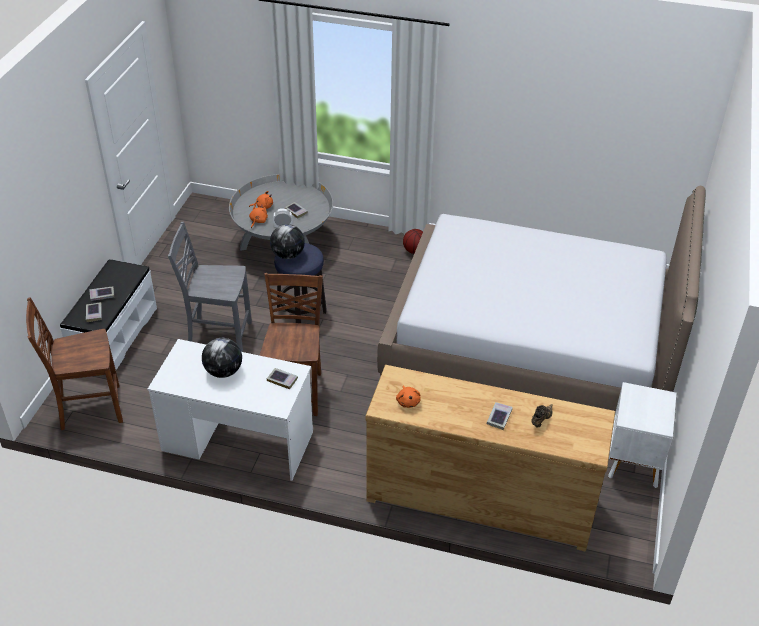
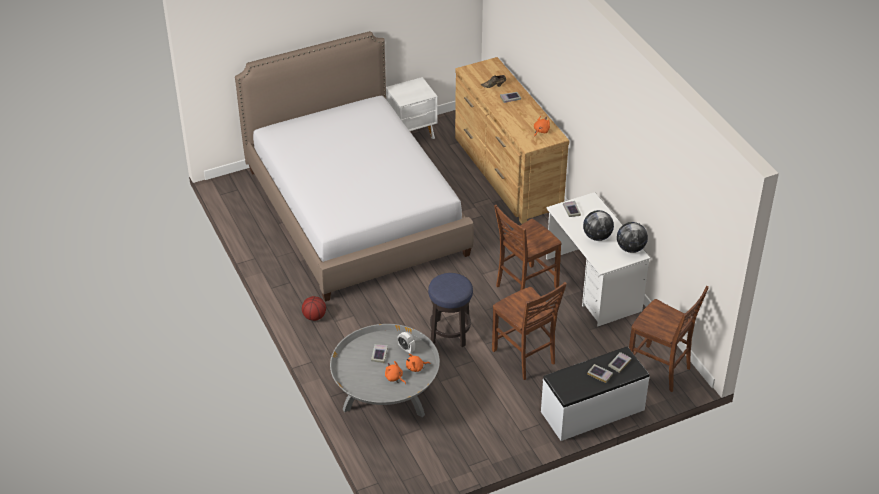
camera: 130 degrees left, 0 degrees up
(218, 335) = (525, 357): grey chair -> brown chair
(288, 255) = (457, 290): globe -> globe (631, 248)

